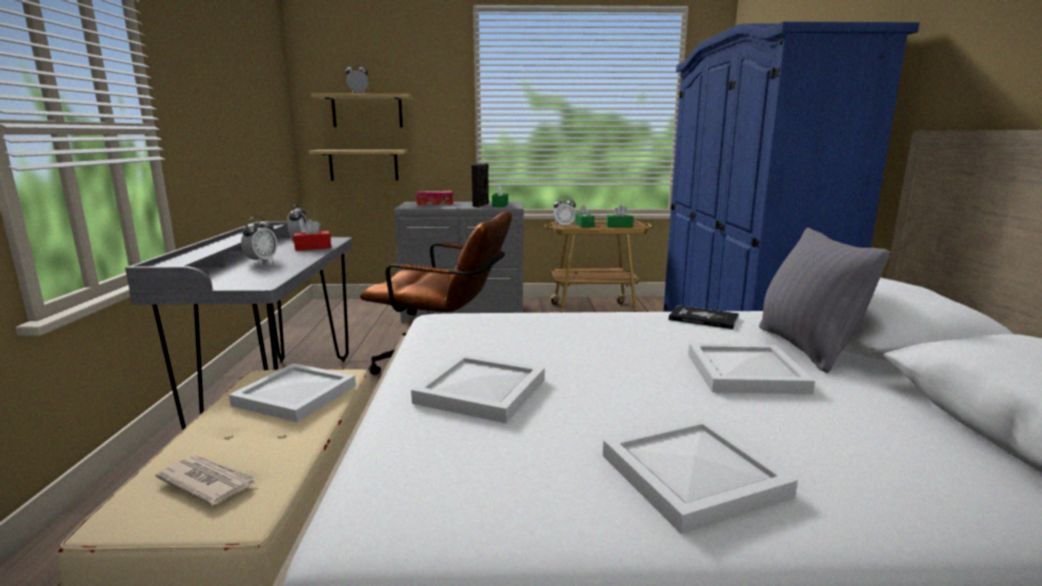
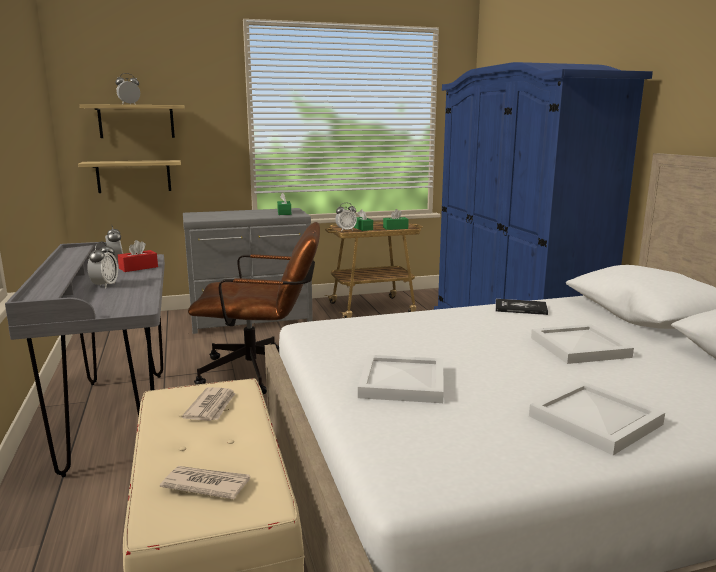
camera: 15 degrees left, 0 degrees up
(295, 394) = (212, 407): white tray -> newspaper
(435, 203) = (217, 213): tissue box -> none
(481, 205) = (266, 214): black speaker -> none
(806, 348) = (607, 325): grey pillow -> none

